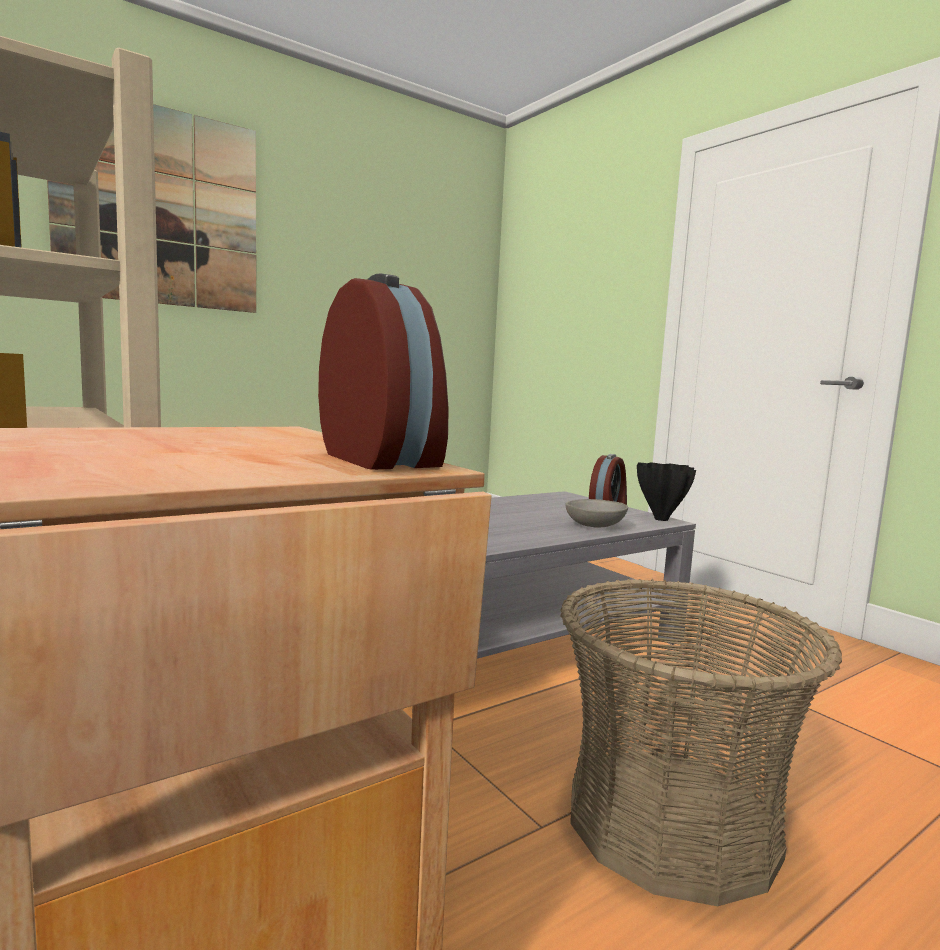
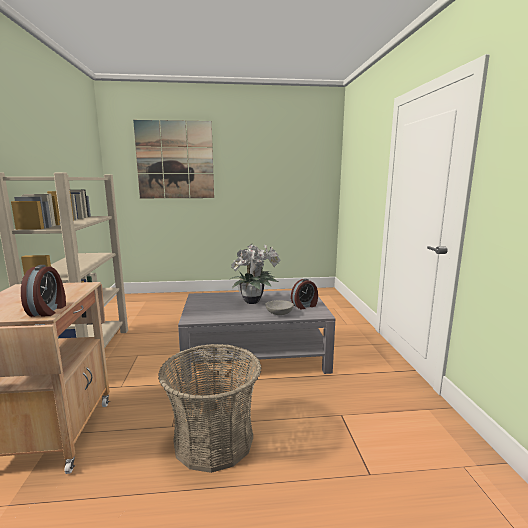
camera: 30 degrees right, 5 degrees up
(504, 513) = (254, 301): none -> potted plant
(660, 519) = (321, 313): black vase -> none

